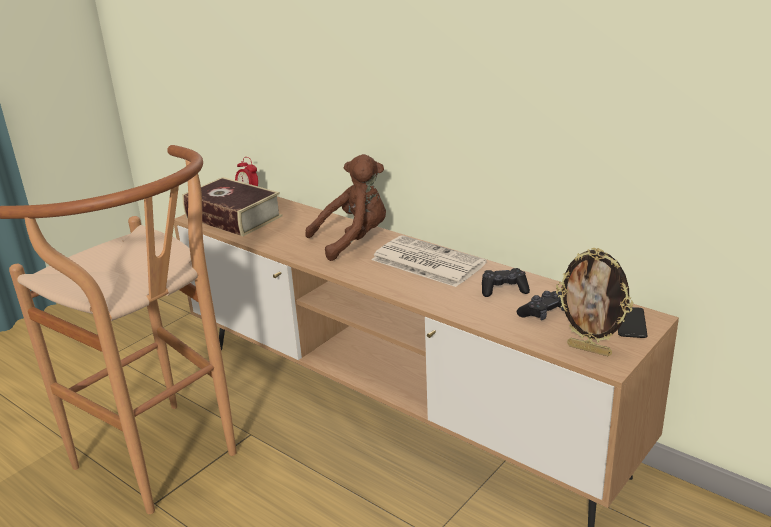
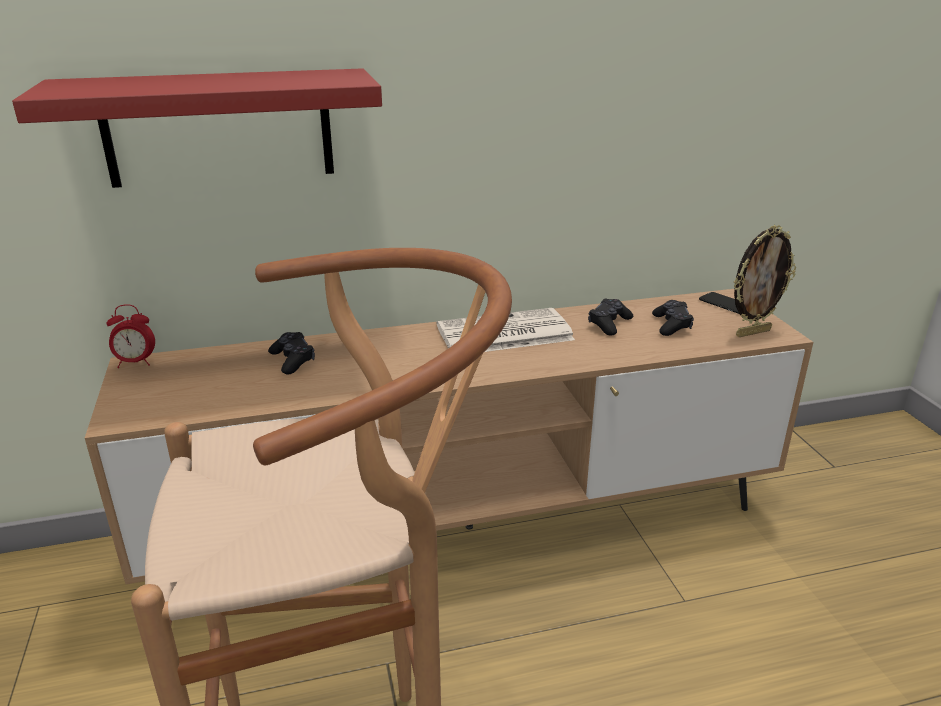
camera: 55 degrees left, 0 degrees up
(233, 217) = (182, 393): book -> none
(299, 60) = (219, 128): none -> red shelf
(301, 223) = (293, 360): none -> black game controller
(354, 240) = (392, 348): brown plush toy -> none

